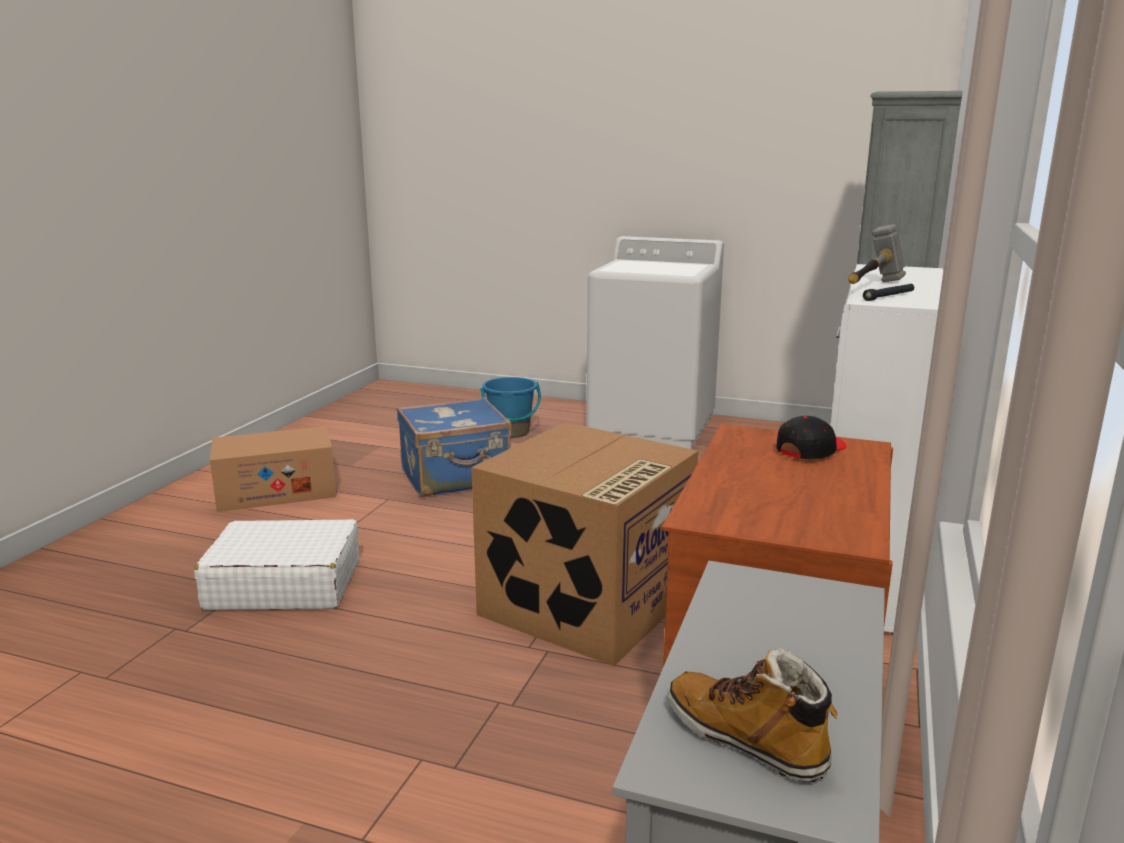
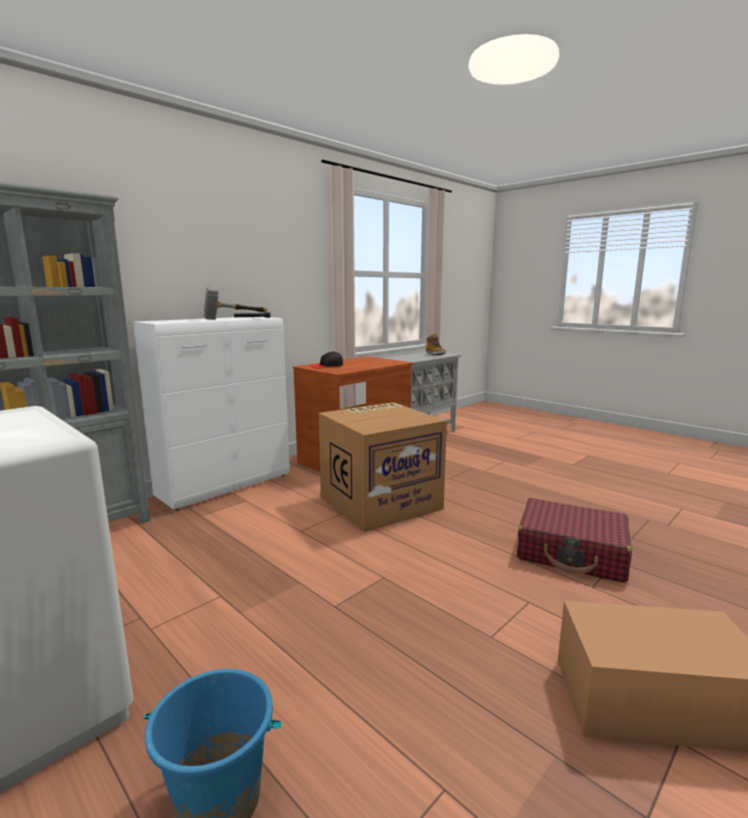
camera: 155 degrees left, 5 degrees down
(283, 584) = (572, 553): white suitcase -> red suitcase
(456, 478) = (397, 657): blue suitcase -> none

